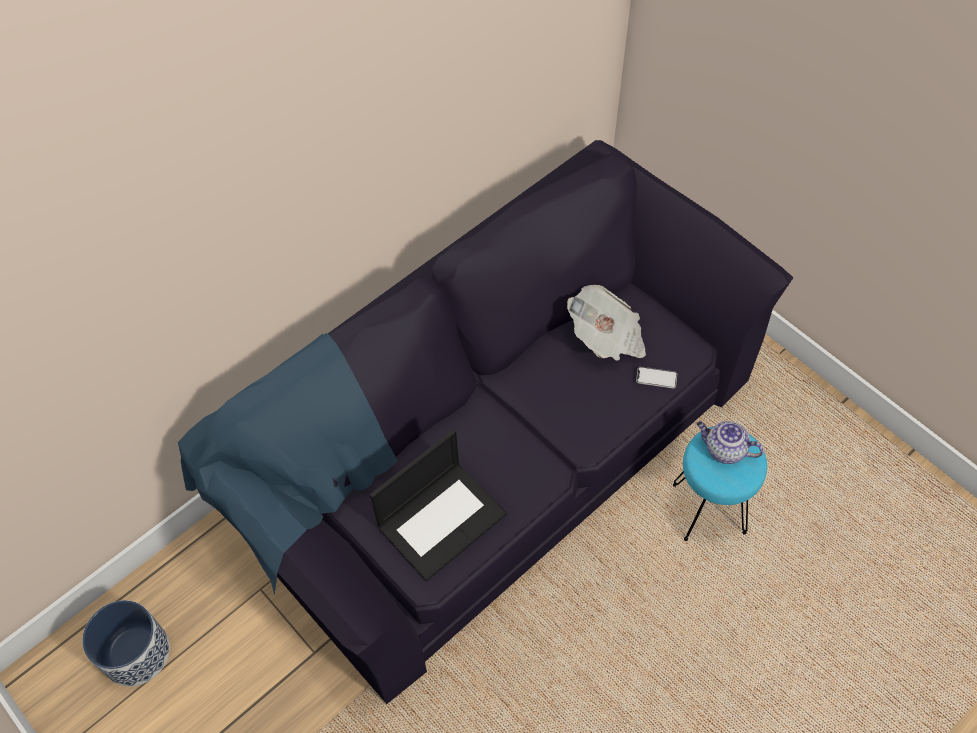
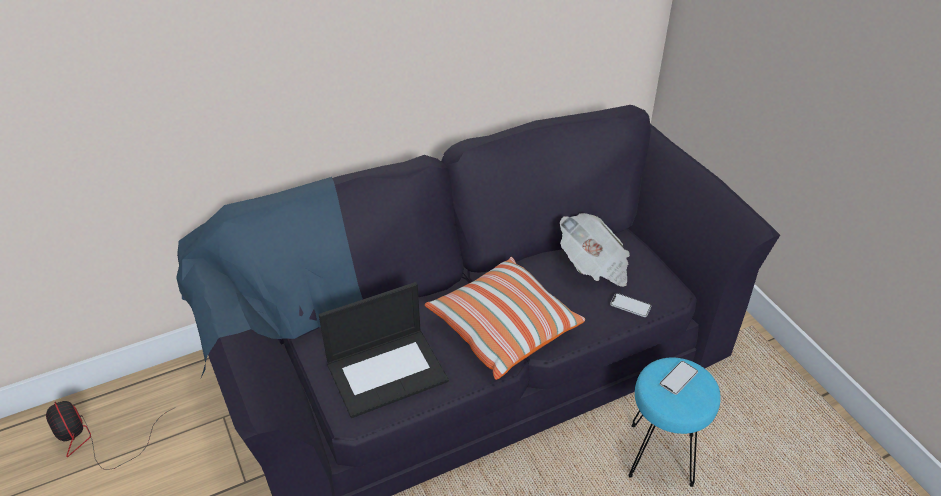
camera: 15 degrees right, 15 degrees down
(135, 653) = (95, 440): planter -> fan
(539, 438) = (503, 328): none -> pillow
(724, 450) = (678, 378): teapot -> phone

